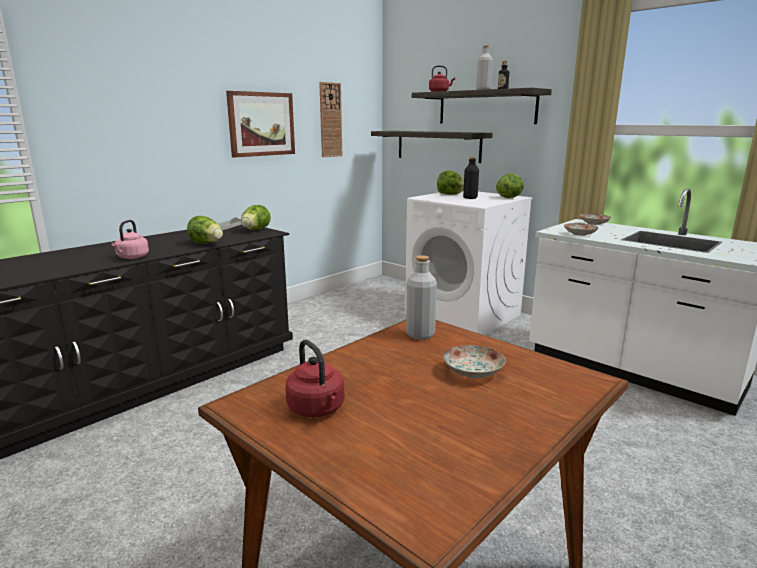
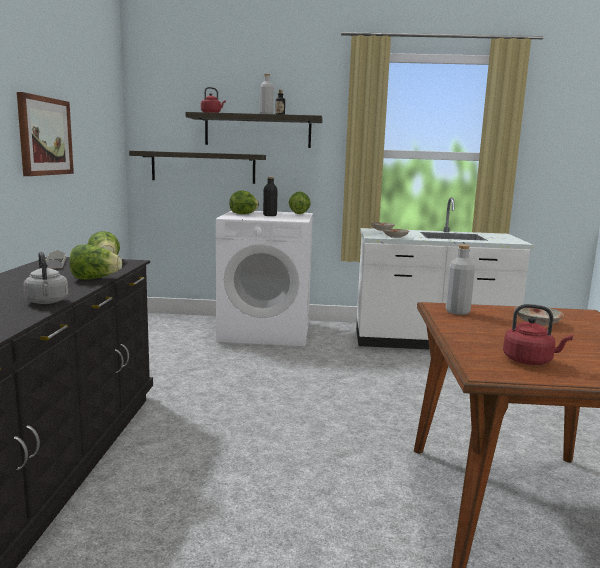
camera: 40 degrees left, 5 degrees down
(132, 257) = (47, 302): pink kettle -> grey kettle
(330, 120) = (93, 136): wall clock -> none

